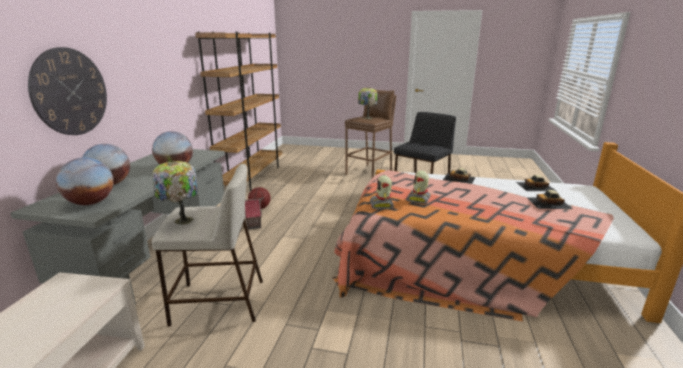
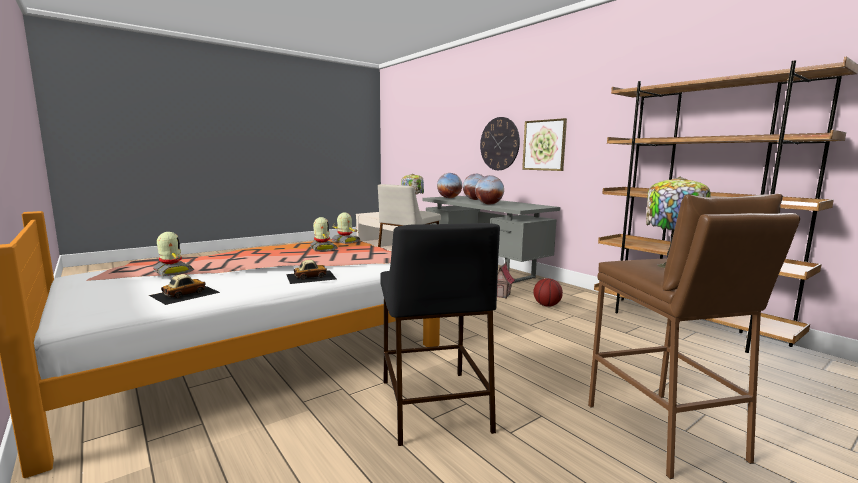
camera: 130 degrees right, 10 degrees down
(134, 85) = (544, 145): none -> picture
(549, 203) = (172, 272): toy car -> toy robot

